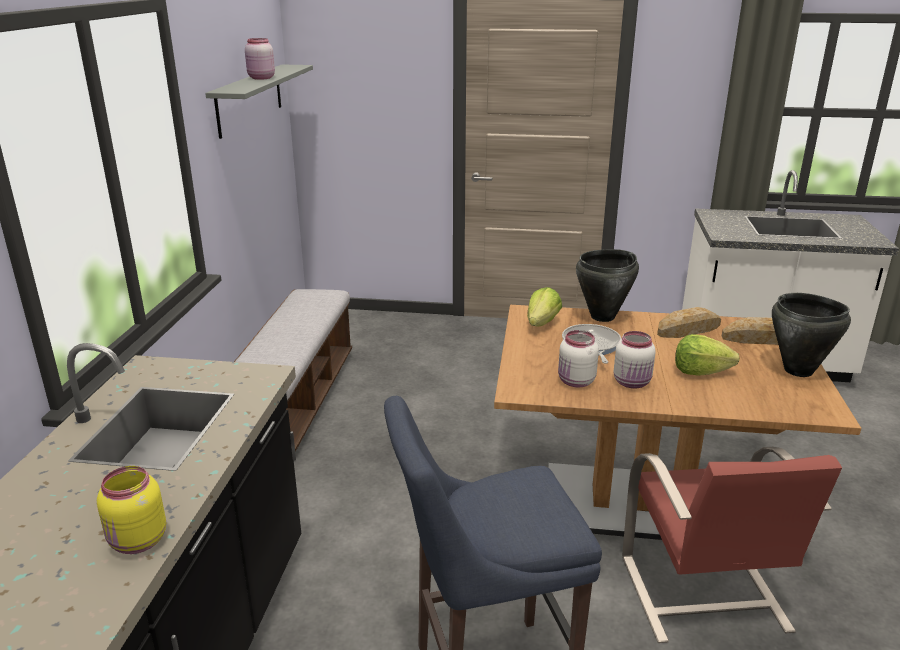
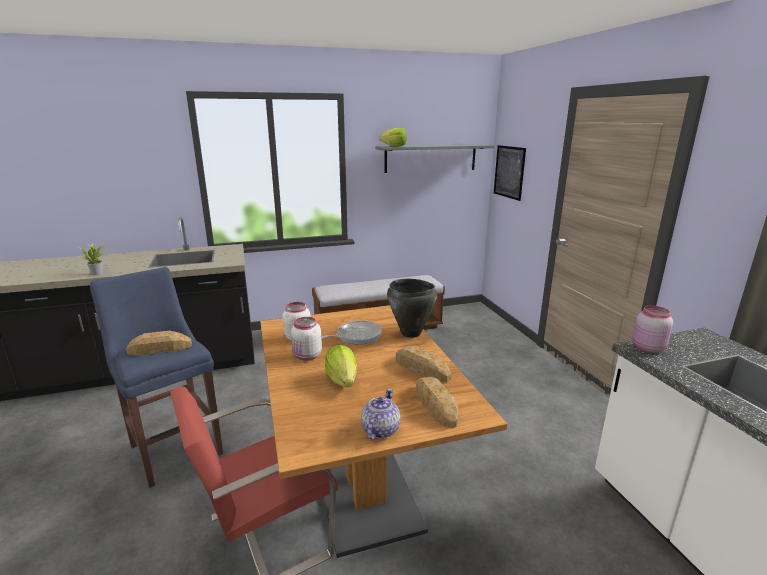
camera: 65 degrees right, 5 degrees down
(137, 542) = (99, 273): yellow jar -> potted plant
(261, 78) = (429, 145): pink jar -> pink jar (647, 348)
(340, 102) = (509, 172): none -> picture
(524, 504) = (160, 349): none -> bread
(541, 323) = (378, 316): lettuce -> lettuce (394, 146)
(798, 371) = (380, 430): black cooking pot -> teapot

